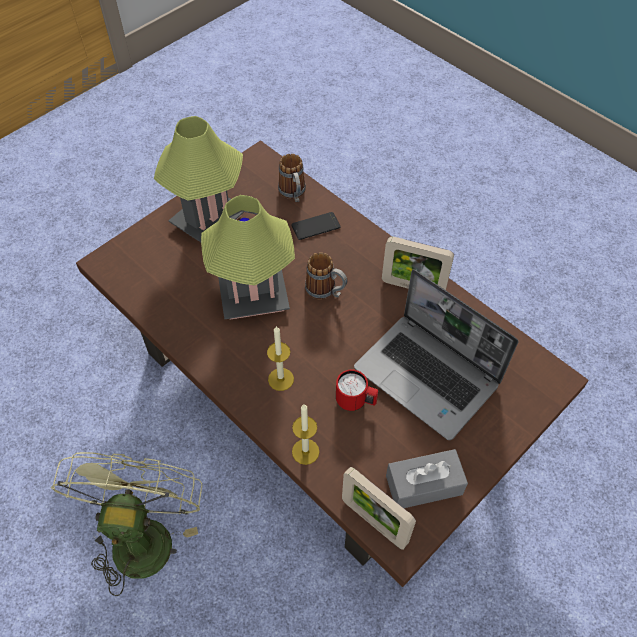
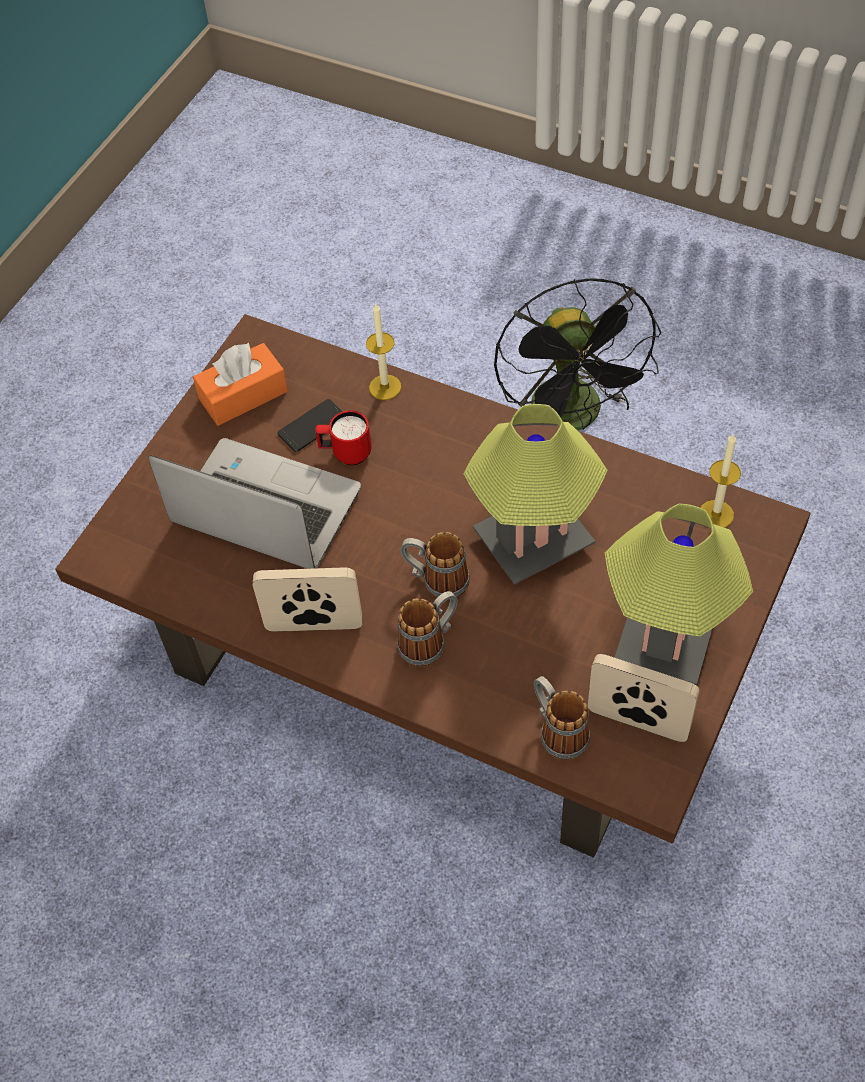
camera: 165 degrees right, 0 degrees up
(143, 533) = (573, 418): green fan -> black fan
(281, 379) = (447, 450): candle -> candle (716, 514)
(316, 226) = (495, 680): phone -> phone (312, 426)
(344, 257) = (430, 641): none -> mug
(374, 522) = (288, 348): picture frame -> picture frame (637, 722)
(424, 485) = (243, 395): grey tissue box -> orange tissue box

